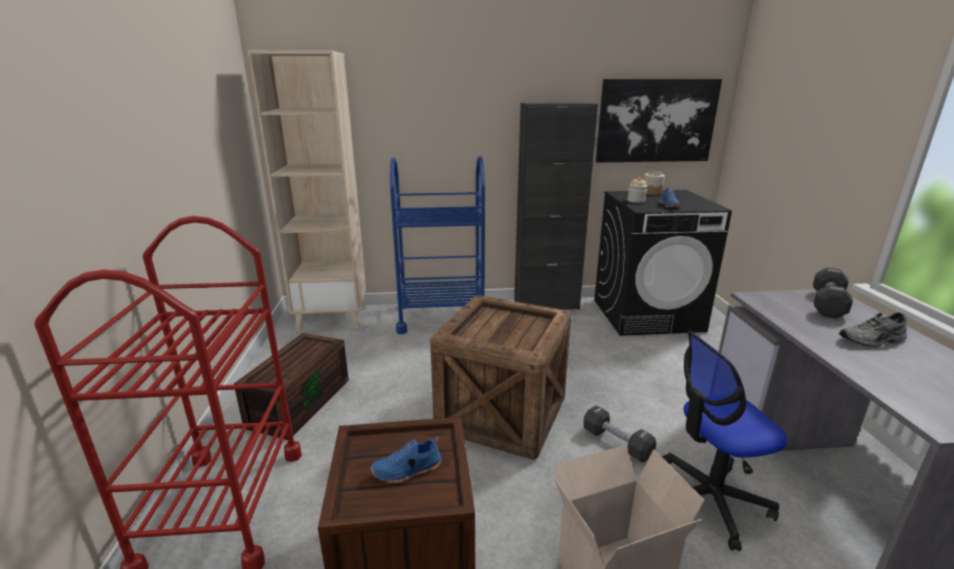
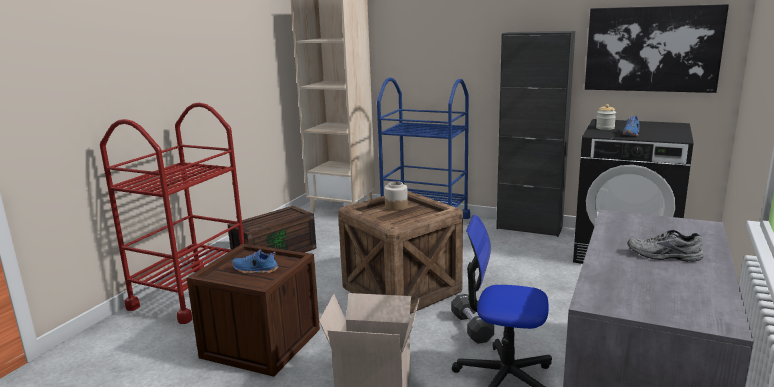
camera: 30 degrees right, 5 degrees down
(652, 193) = (640, 123): jar -> jar (396, 207)
(827, 304) = (681, 230): black dumbbell -> none

